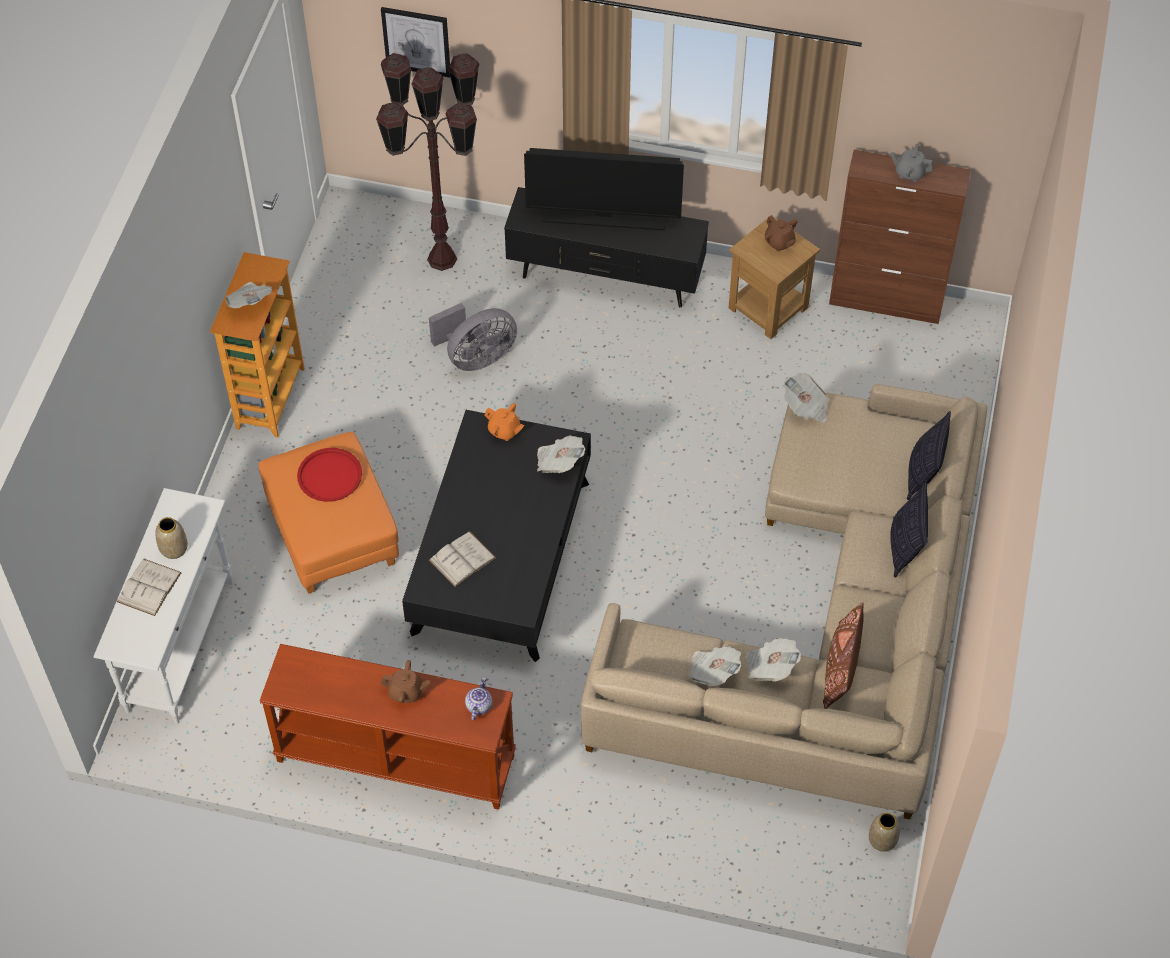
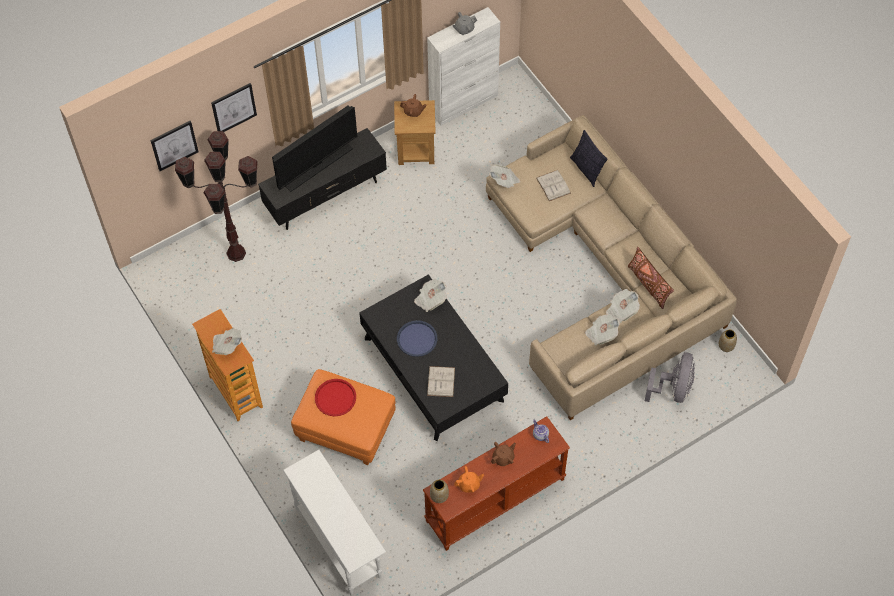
camera: 45 degrees left, 5 degrees up
(149, 587) = (335, 519): white book -> white book (553, 185)
(173, 549) = (324, 492): vase -> vase (439, 496)
(476, 357) = (310, 287): grey fan -> grey fan (673, 389)
(492, 491) = (417, 339): none -> blue tray
(504, 431) = (389, 306): orange teapot -> orange teapot (469, 484)
(517, 45) = (233, 108): none -> picture
(886, 301) = (464, 103): brown cabinet -> white cabinet
(904, 548) = (615, 209): pillow -> none

